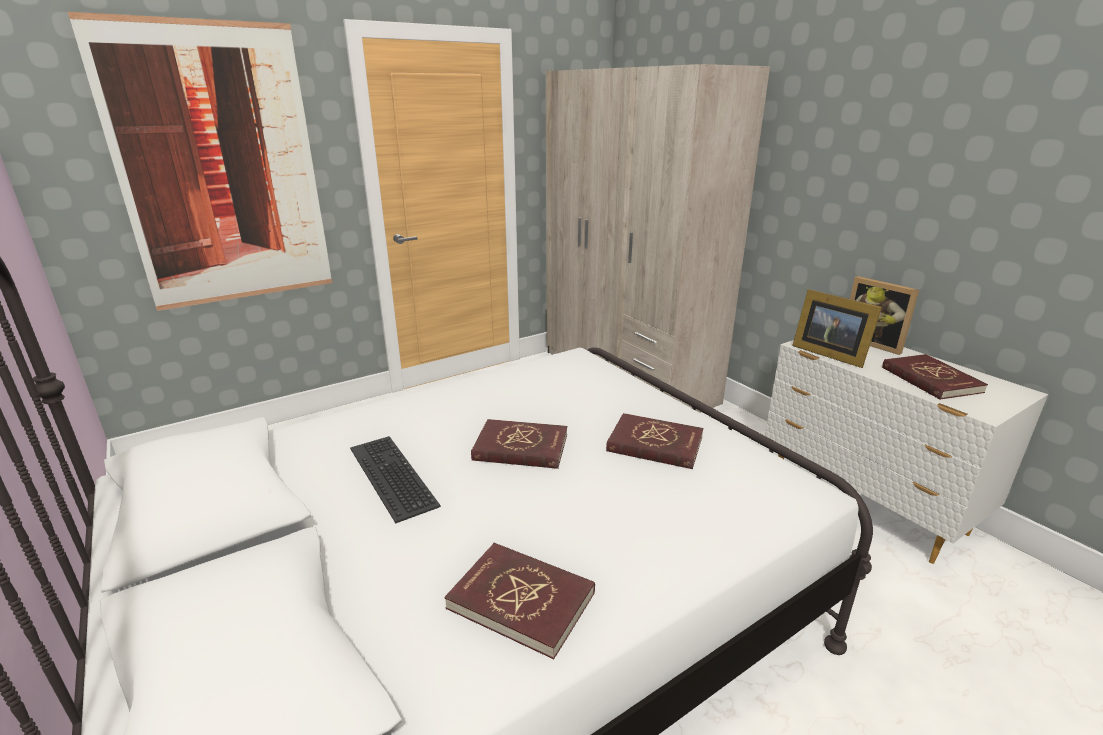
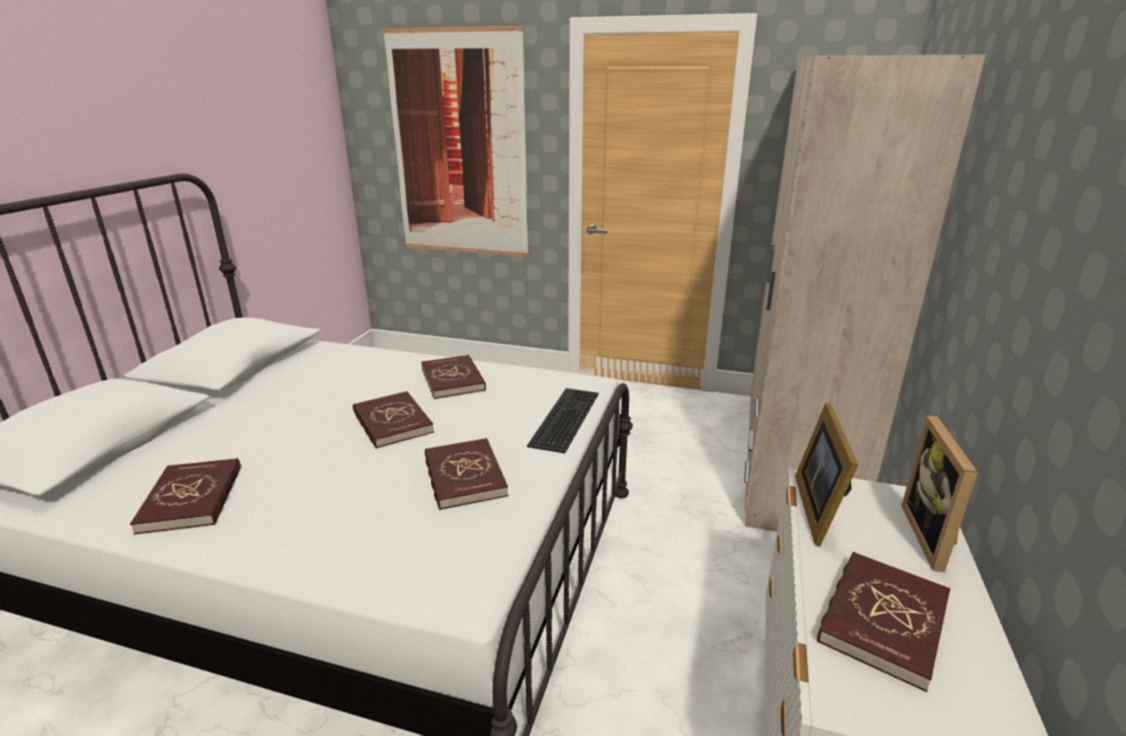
camera: 50 degrees right, 0 degrees up
(388, 476) = (307, 396): keyboard -> keyboard (563, 417)
(483, 398) = (453, 379): none -> red book

